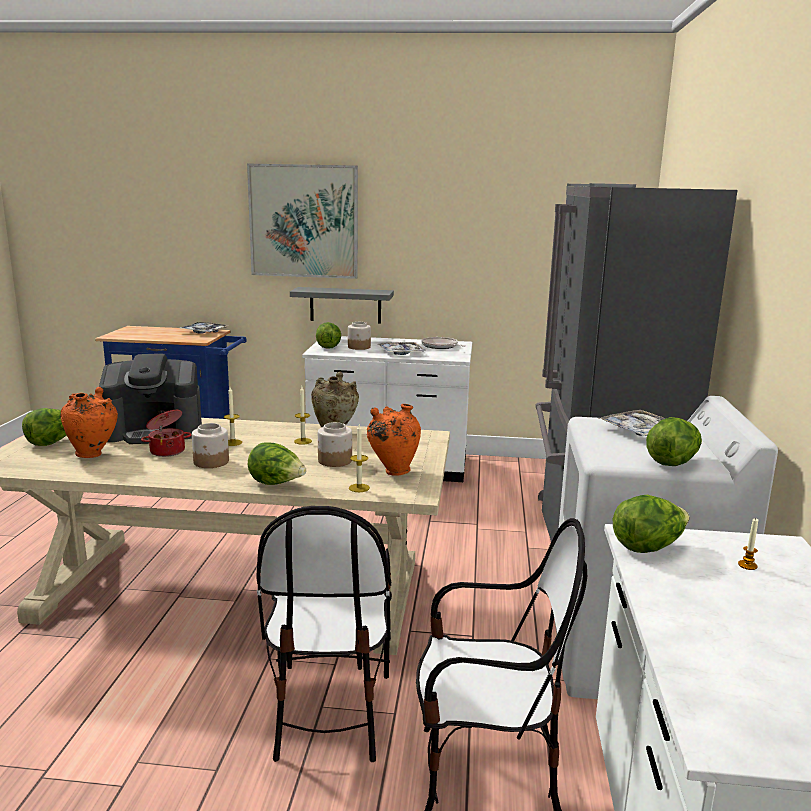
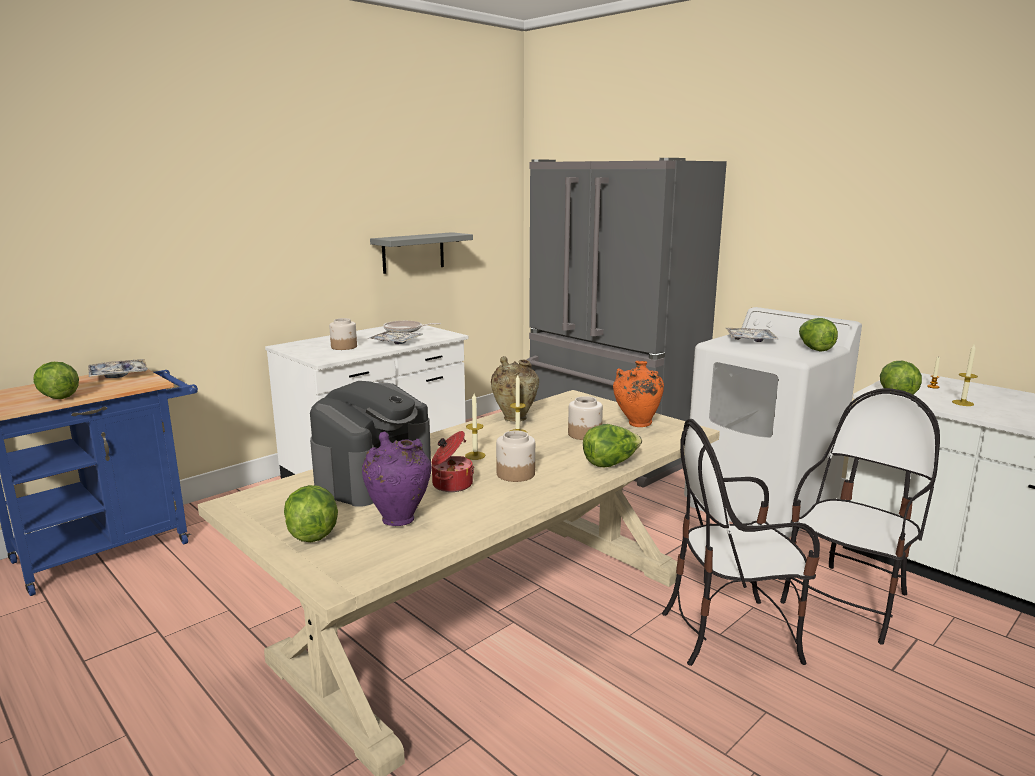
camera: 50 degrees left, 0 degrees up
(93, 454) = (399, 519): orange vase -> purple vase
(303, 221) = (223, 211): picture -> none
(328, 347) = (316, 353): lettuce -> lettuce (57, 397)
(328, 713) = (730, 633): chair -> chair turned 135 degrees clockwise
(345, 305) = (282, 306): grey shelf -> grey shelf (413, 252)
(359, 488) = (657, 442): candle -> candle (962, 403)

